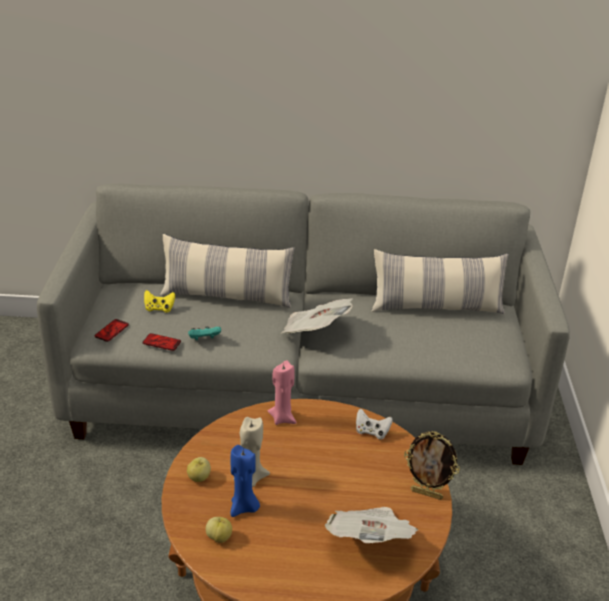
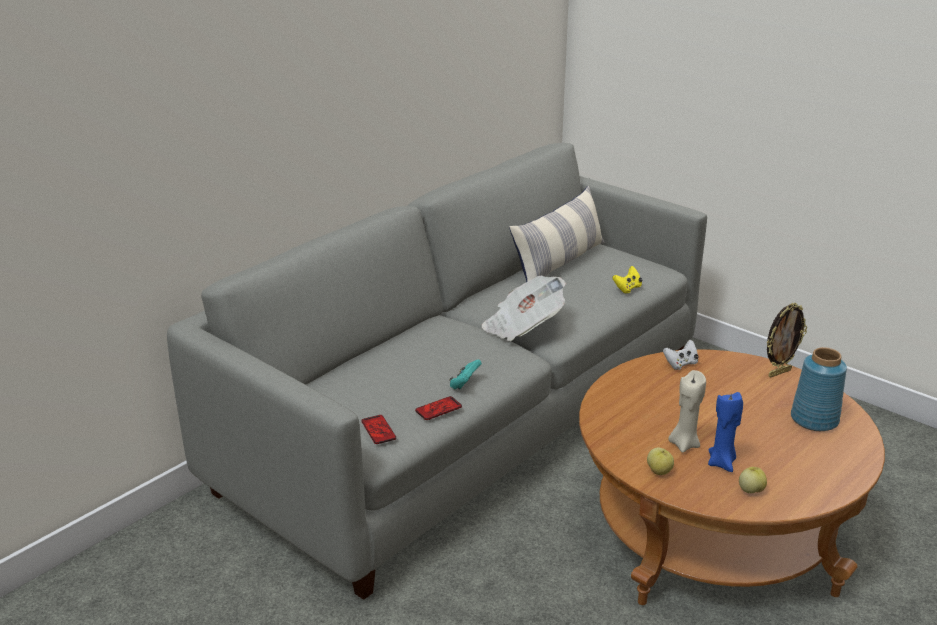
camera: 50 degrees left, 5 degrees down
(159, 309) = (377, 389): yellow game controller -> yellow game controller (627, 288)
(227, 297) = (406, 346): pillow -> none
(282, 418) = (617, 397): pink candle -> none
(370, 541) = (813, 419): newspaper -> blue vase

